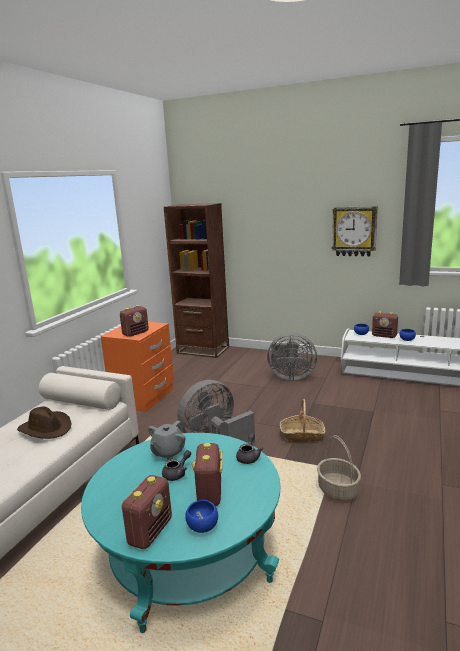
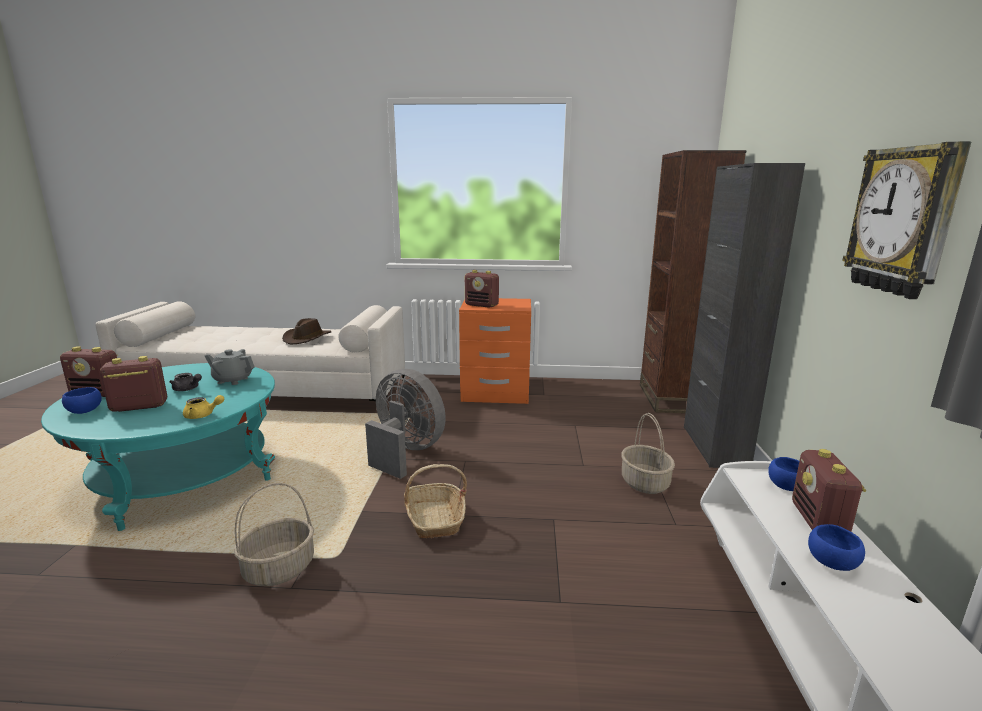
camera: 70 degrees right, 0 degrees up
(249, 456) = (203, 415): grey teapot -> yellow teapot
(264, 354) = (714, 446): none -> black cabinet
(290, 376) = (645, 483): grey fan -> basket

